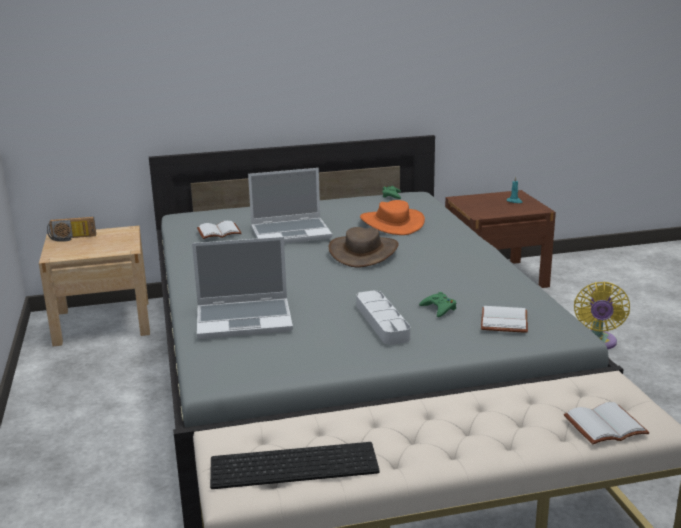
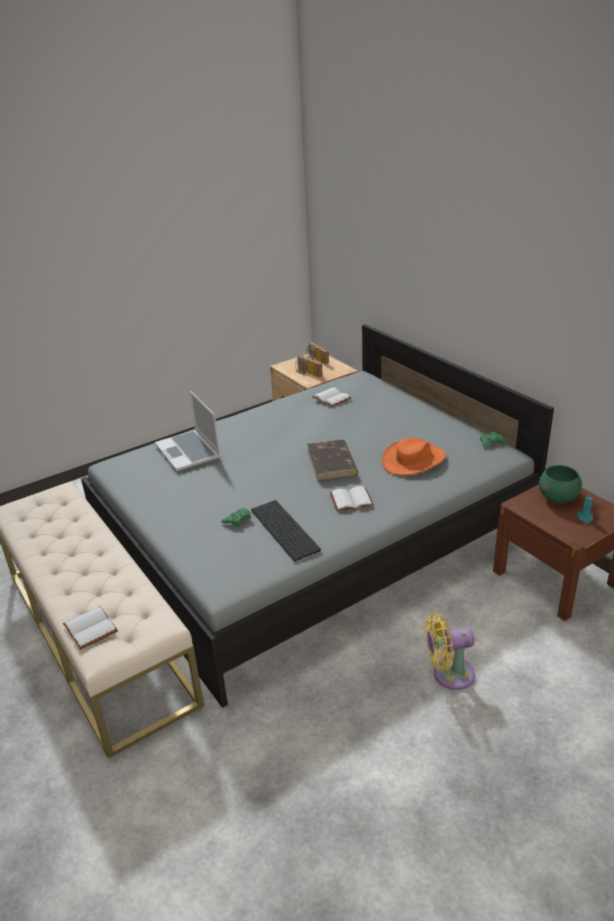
camera: 70 degrees right, 10 degrees up
(101, 247) = (307, 373): none -> radio
(291, 233) = (350, 424): laptop -> none
(295, 464) = (35, 518): keyboard -> keyboard (286, 529)
(364, 252) = (332, 463): brown hat -> brown book
(382, 322) = (204, 501): grey tray -> none
(480, 202) = (558, 498): none -> green bowl
(505, 322) = (224, 554): white book -> white book (351, 501)

